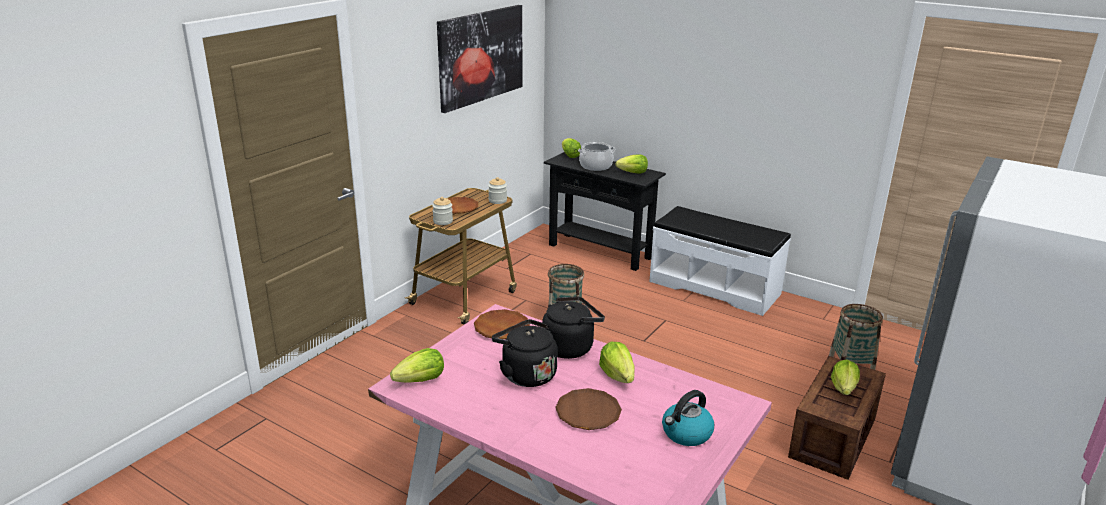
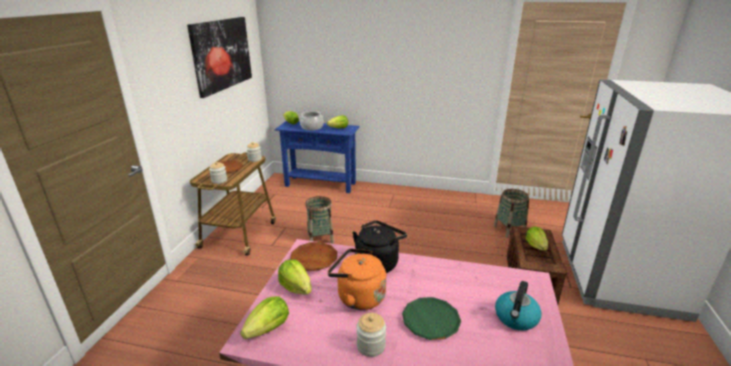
camera: 20 degrees left, 0 degrees up
(511, 418) = (371, 346): none -> jar
(526, 374) = (358, 297): black kettle -> orange kettle
(588, 413) = (430, 321): brown plate -> green plate
(600, 251) = (320, 184): black console table -> blue console table
(617, 376) = (430, 279): lettuce -> lettuce (296, 288)
(715, 287) = (403, 194): white bench -> none

